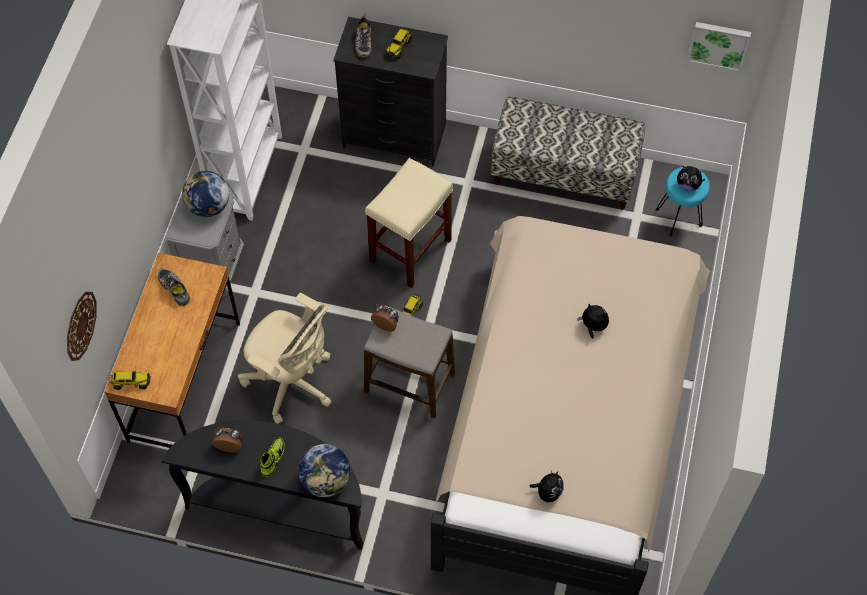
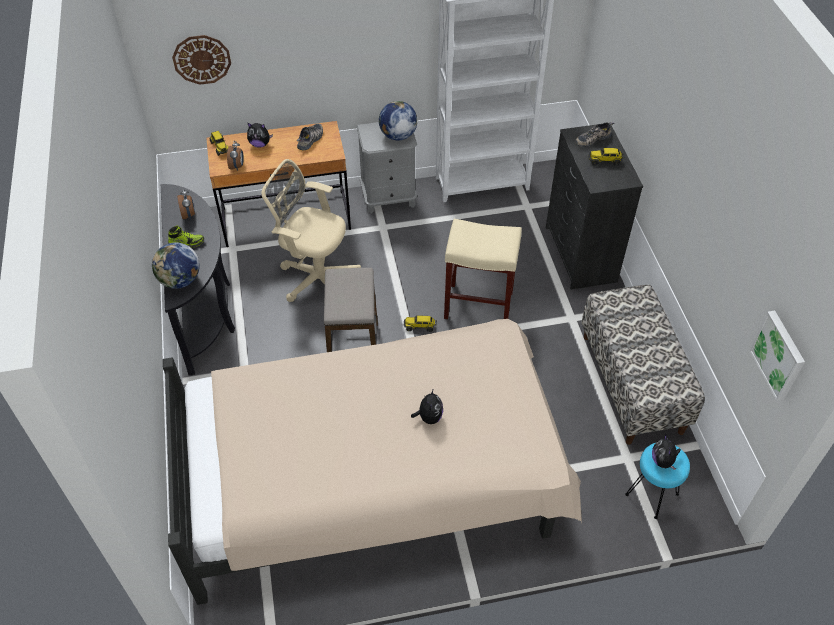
camera: 65 degrees right, 10 degrees down
(292, 383) = (316, 278): beige office chair -> beige office chair turned 105 degrees clockwise
(386, 324) = (353, 274): alarm clock -> alarm clock (237, 166)
(548, 492) = (236, 442): plush toy -> plush toy (260, 144)

